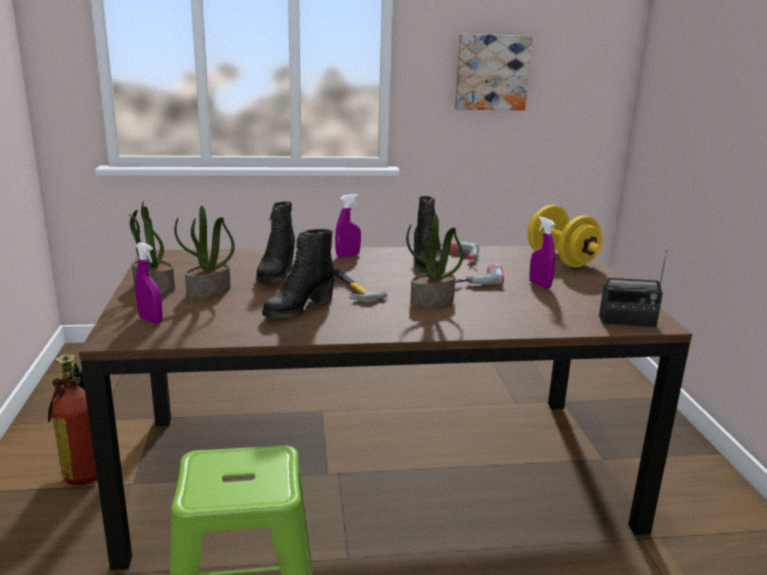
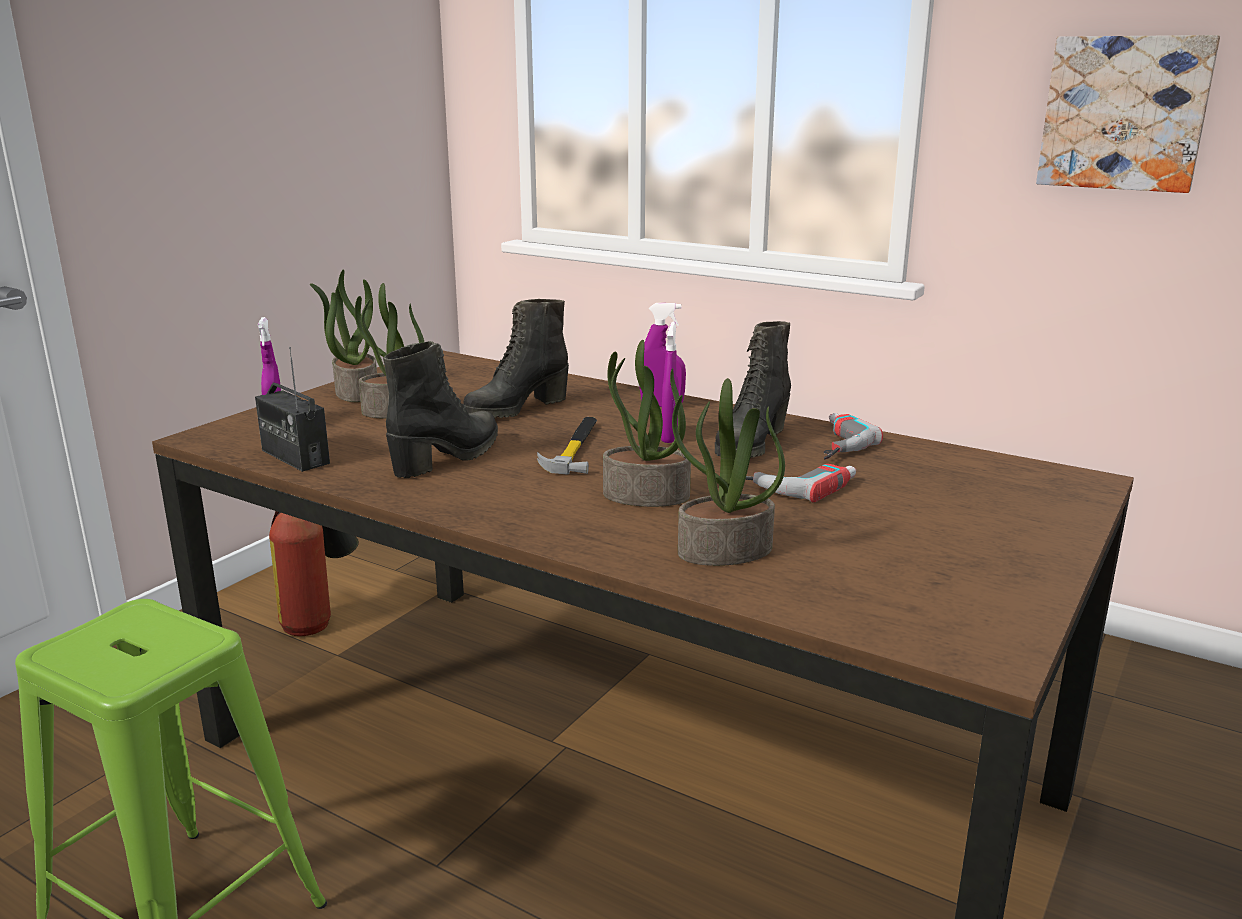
camera: 40 degrees right, 0 degrees up
(298, 309) = (448, 457): black boot -> black boot turned 135 degrees clockwise
(510, 315) = (724, 552): none -> potted plant
(539, 285) = (886, 521): purple spray bottle -> purple spray bottle (669, 436)
(560, 259) = (1026, 491): yellow dumbbell -> none
(627, 321) = (927, 631): radio -> radio (295, 457)

